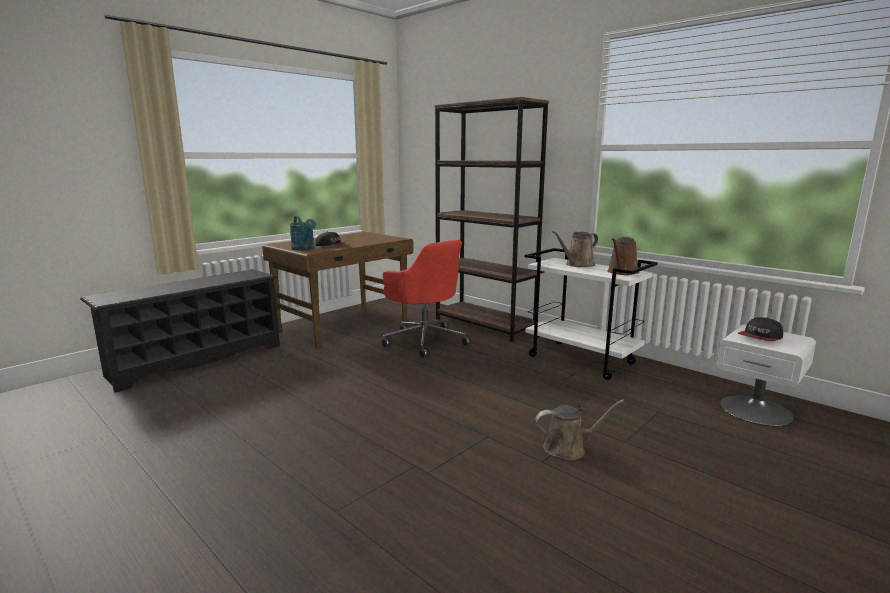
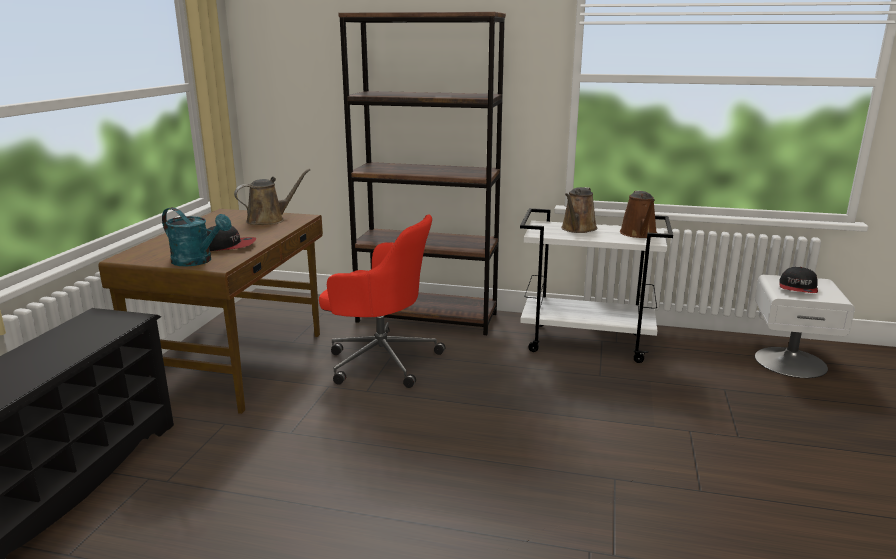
camera: 30 degrees left, 5 degrees up
(568, 448) = (704, 464): brown watering can -> brown watering can (269, 220)

